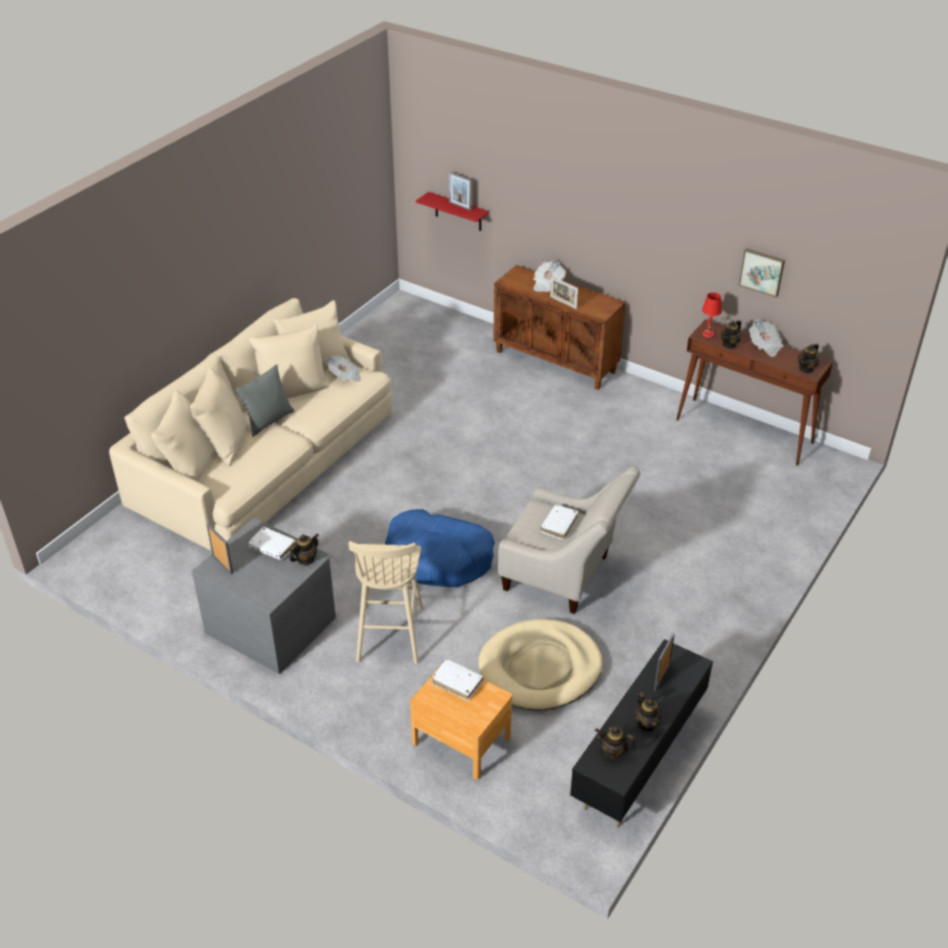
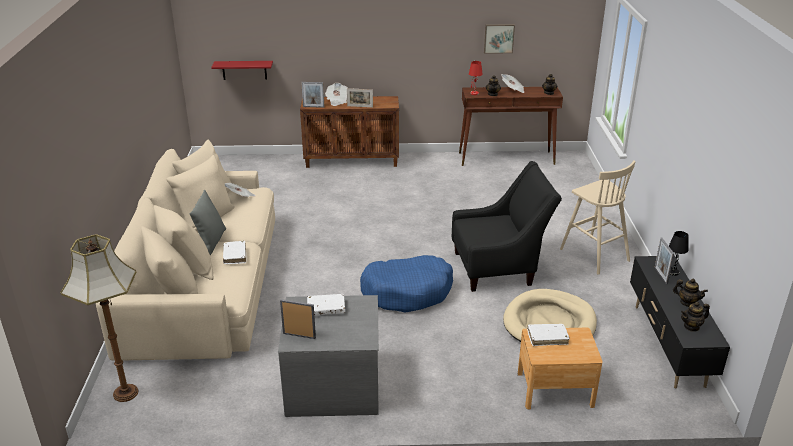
camera: 35 degrees left, 10 degrees down
(109, 543) = (124, 393): none -> floor lamp
(306, 559) = (362, 305): teapot -> none
(390, 633) = (428, 349): beige stool -> beige stool (593, 254)
(460, 206) = (248, 62): picture frame -> picture frame (313, 107)
(559, 525) = (492, 226): white book -> white book (235, 256)
(564, 576) = (499, 268): beige armchair -> black armchair
(681, 680) = (673, 272): none -> black table lamp

